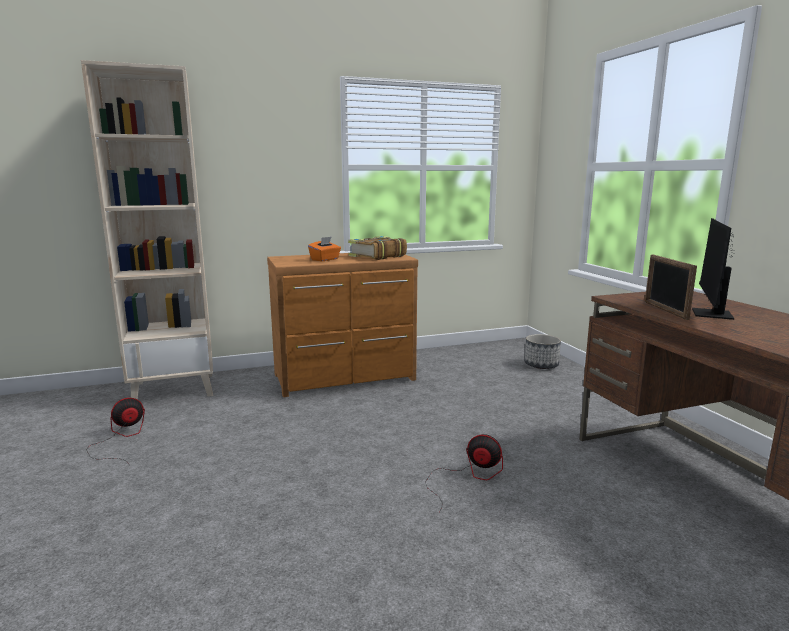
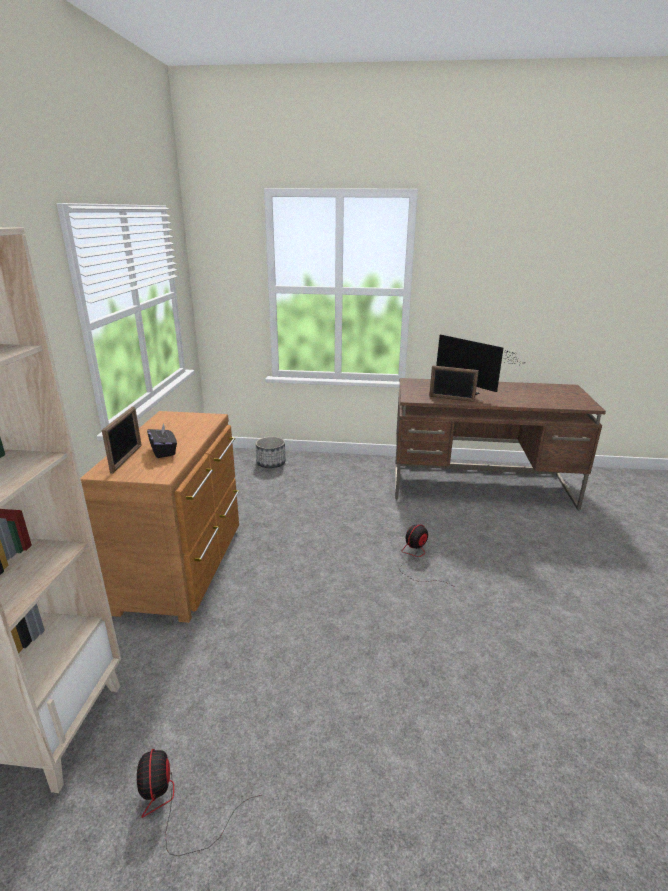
camera: 65 degrees left, 10 degrees up
(304, 257) = (127, 459): none -> picture frame
(325, 259) = (164, 451): orange tissue box -> black tissue box
(376, 256) = (183, 425): book -> none

